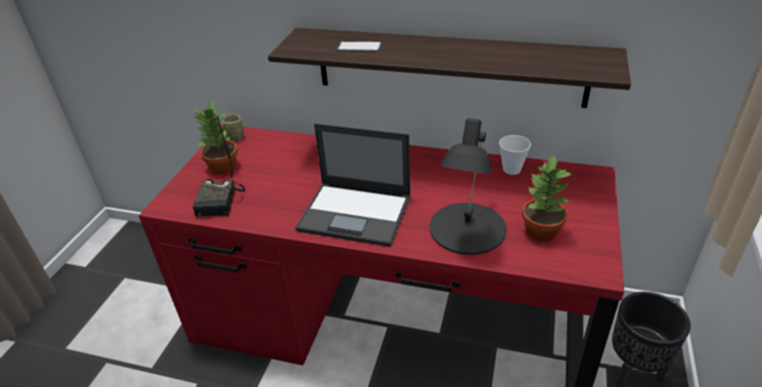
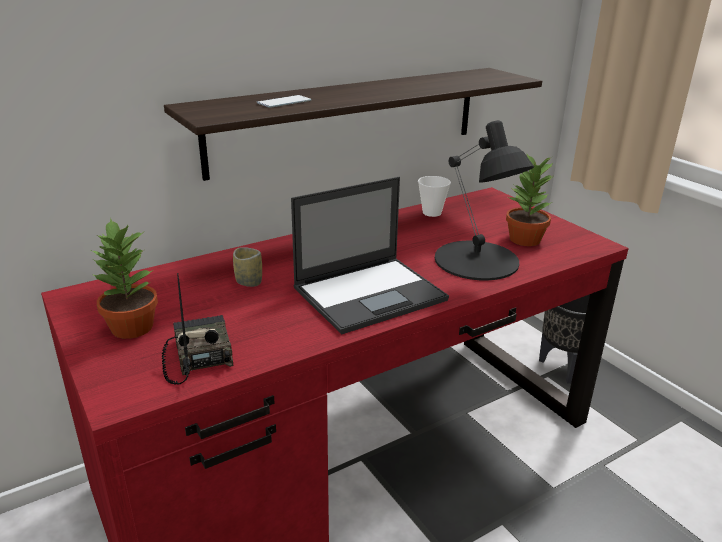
camera: 50 degrees left, 10 degrees down
(221, 202) = (197, 356): radio -> radio turned 150 degrees counterclockwise
(235, 137) = (91, 296): cup -> cup (249, 282)

